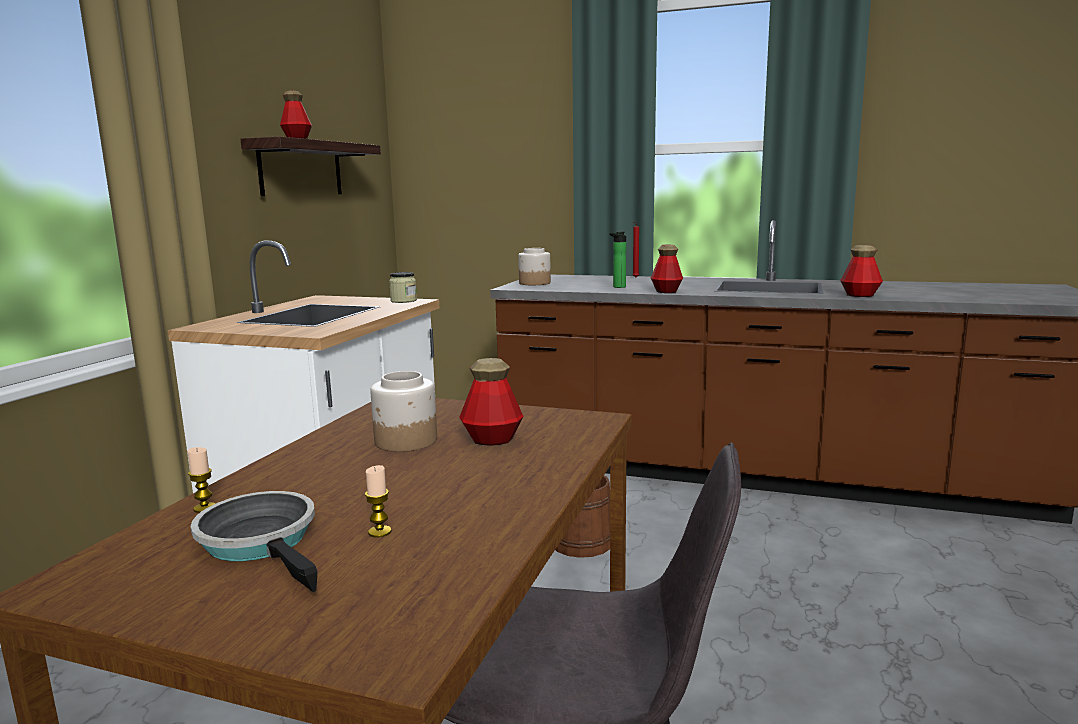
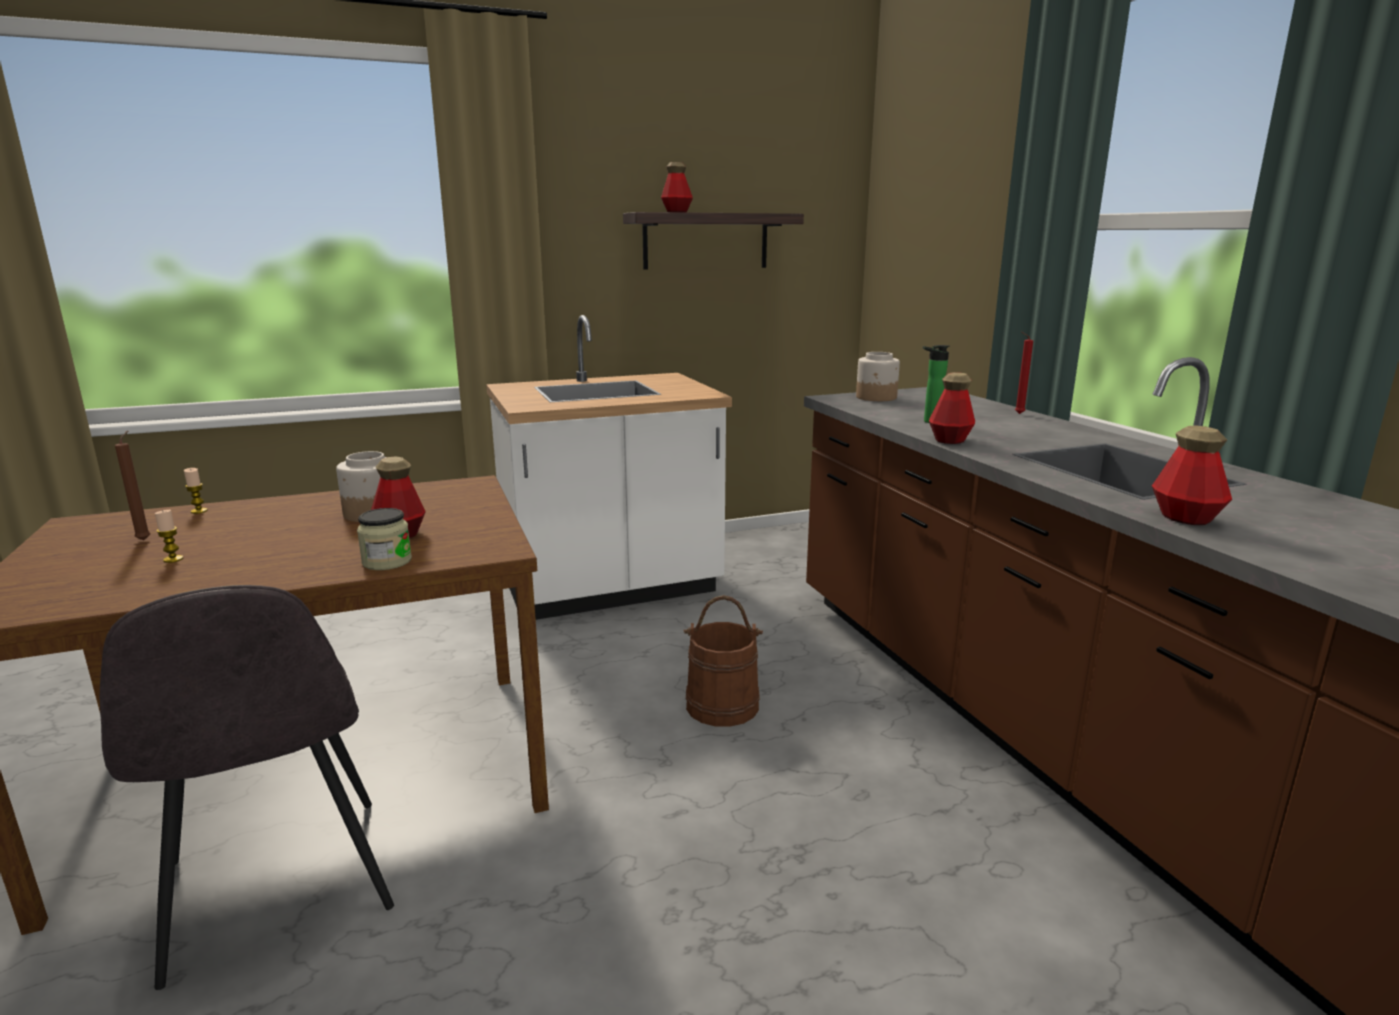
camera: 50 degrees right, 5 degrees up
(262, 542) = (145, 539): frying pan -> brown candle
(403, 301) = (699, 392): jar -> jar (387, 561)

